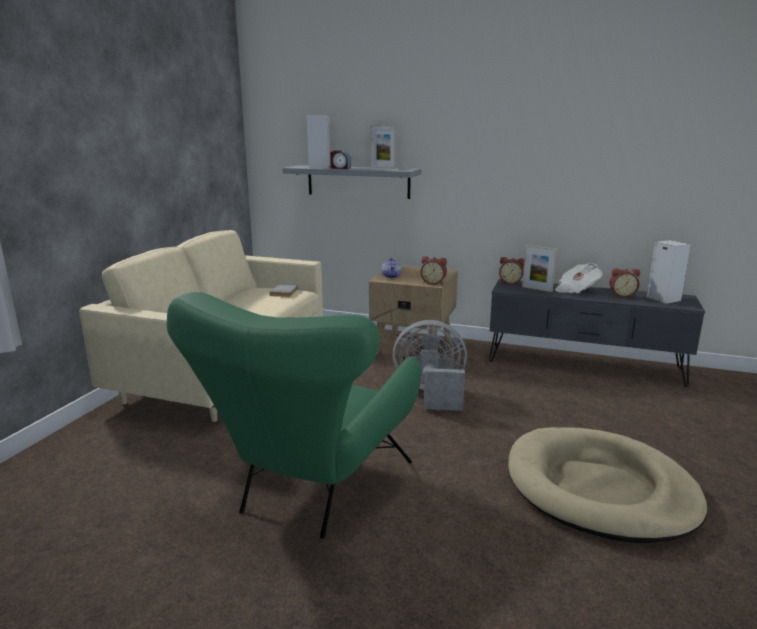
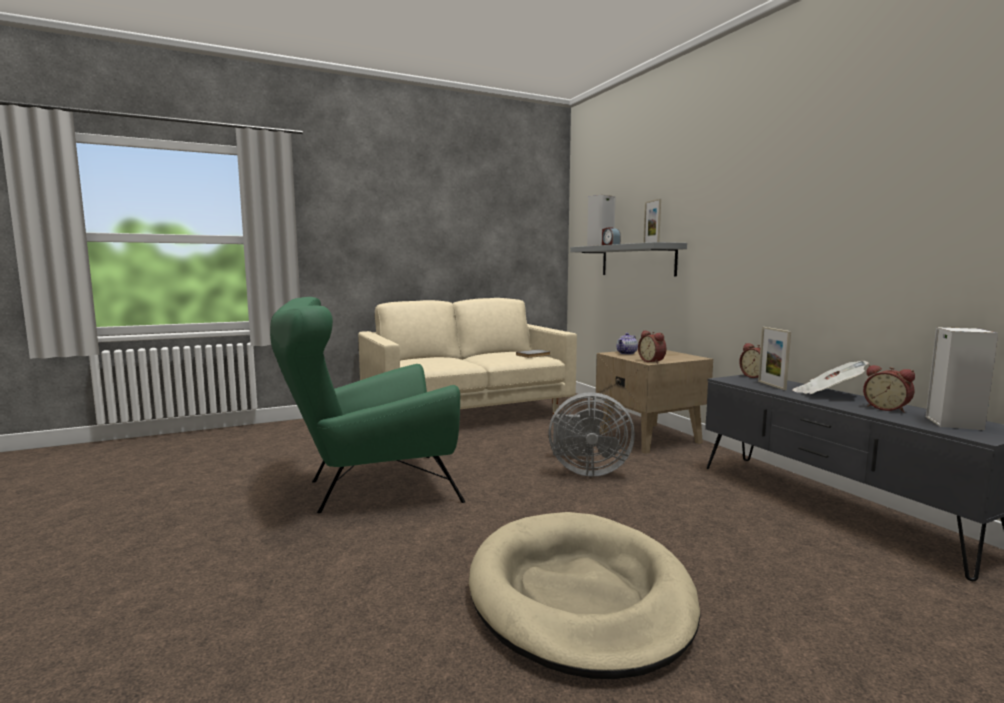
camera: 45 degrees right, 10 degrees down
(431, 393) = (586, 471): grey fan -> grey fan turned 135 degrees clockwise

